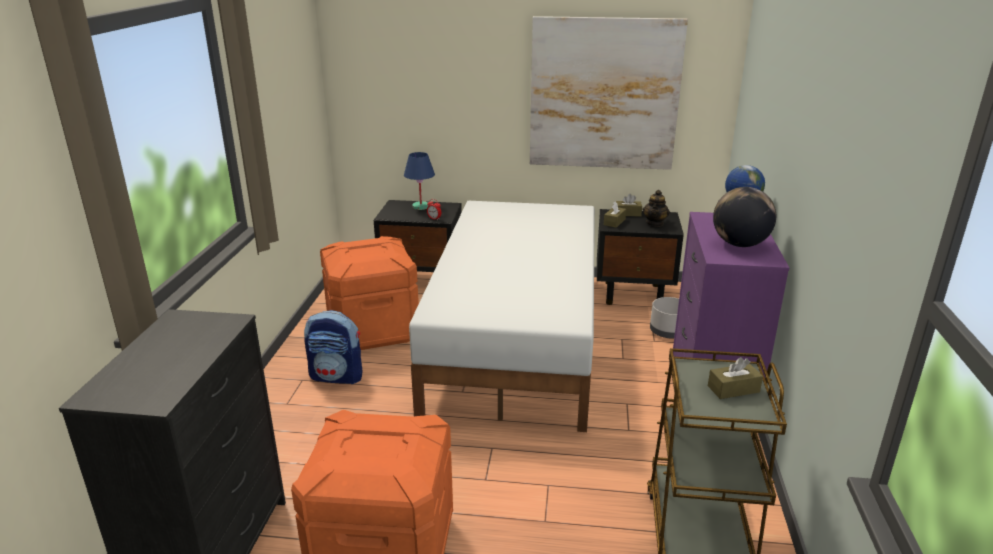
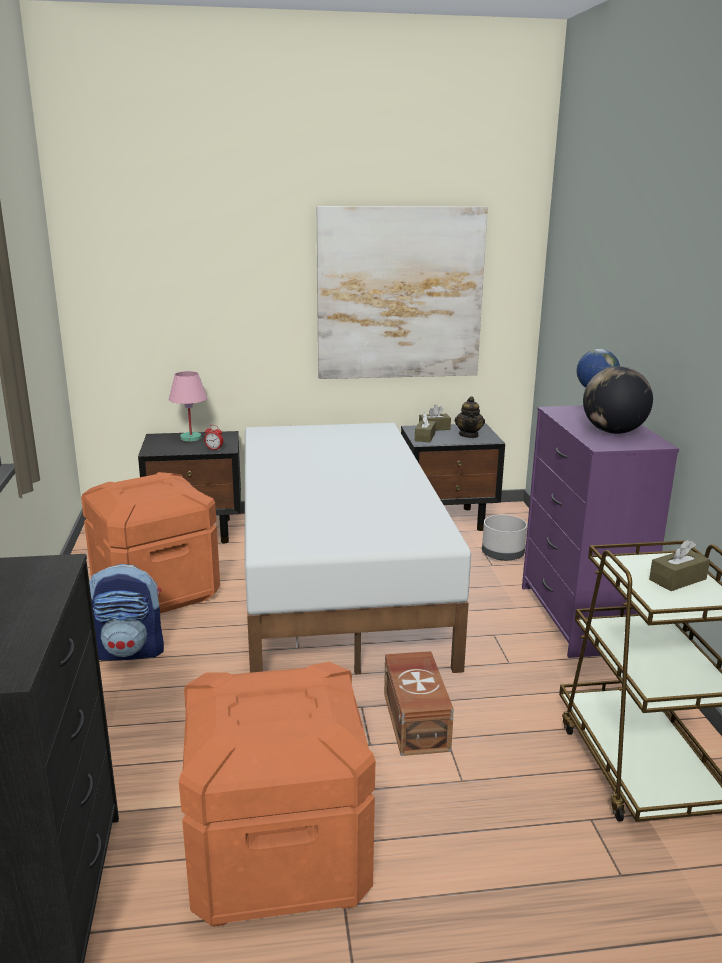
camera: 15 degrees left, 5 degrees down
(420, 207) = (190, 438): blue table lamp -> pink table lamp
(531, 466) = (417, 720): none -> brown storage box

